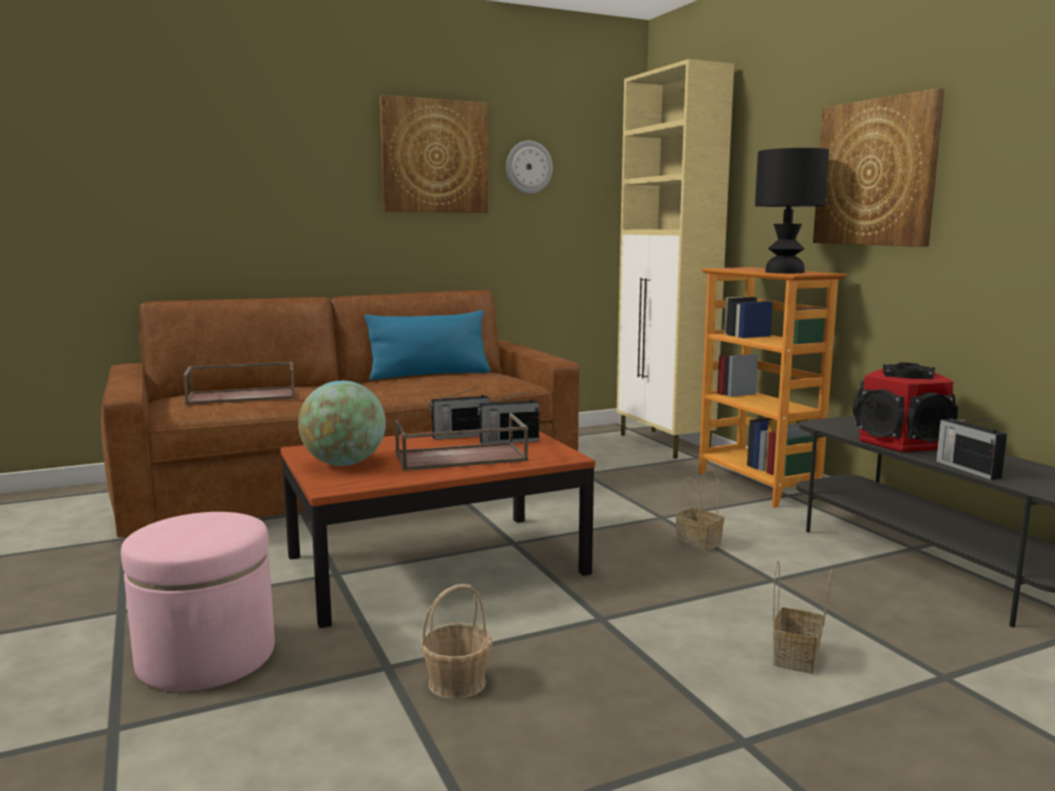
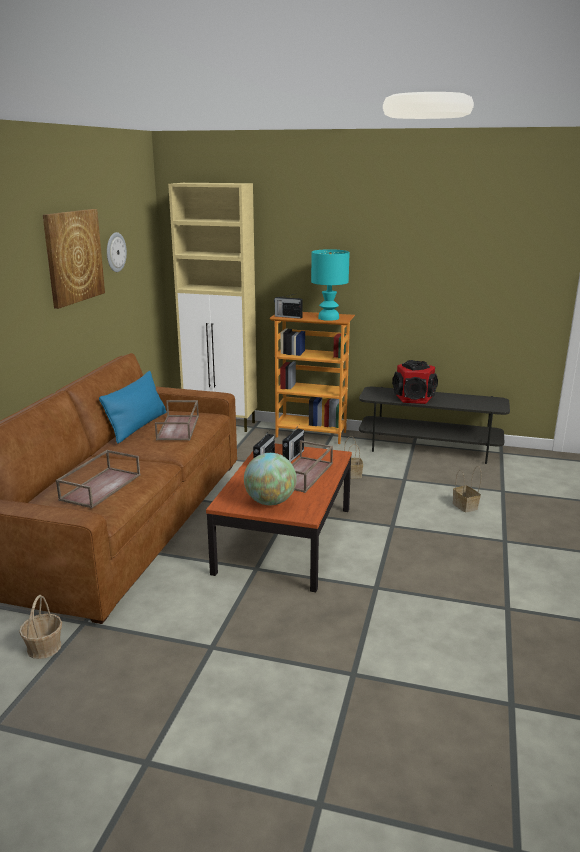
camera: 50 degrees left, 10 degrees up
(206, 657) = (307, 631): pink ottoman -> none
(451, 381) = (179, 428): none -> brown tray
(457, 682) = (408, 576): basket -> basket (44, 647)
(785, 272) = (329, 318): black table lamp -> turquoise table lamp
(876, 173) = (366, 262): picture -> none
(966, 469) = (457, 405): radio -> radio (288, 316)

